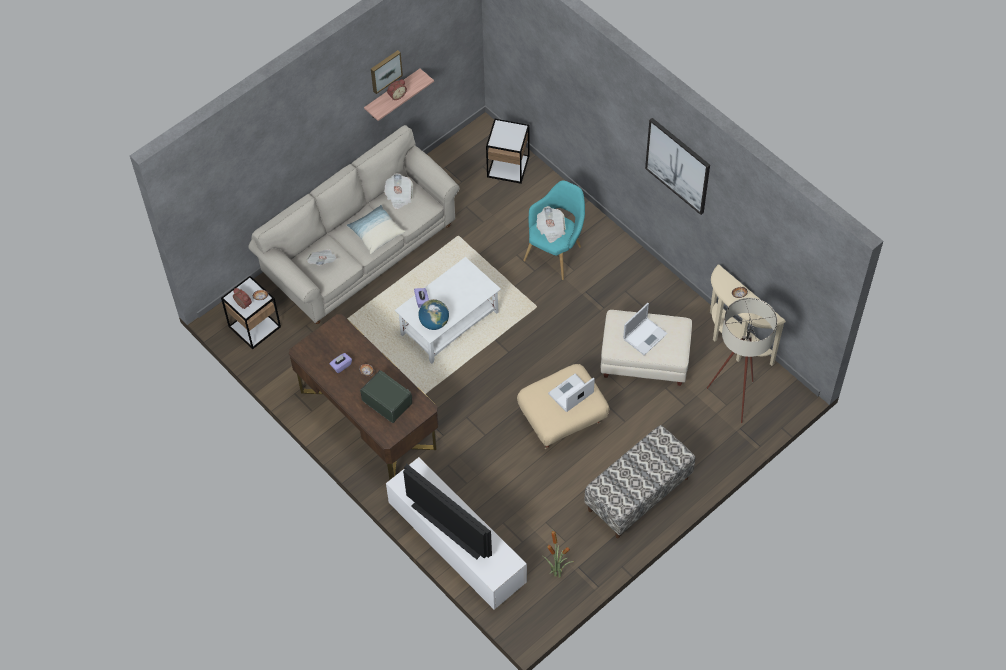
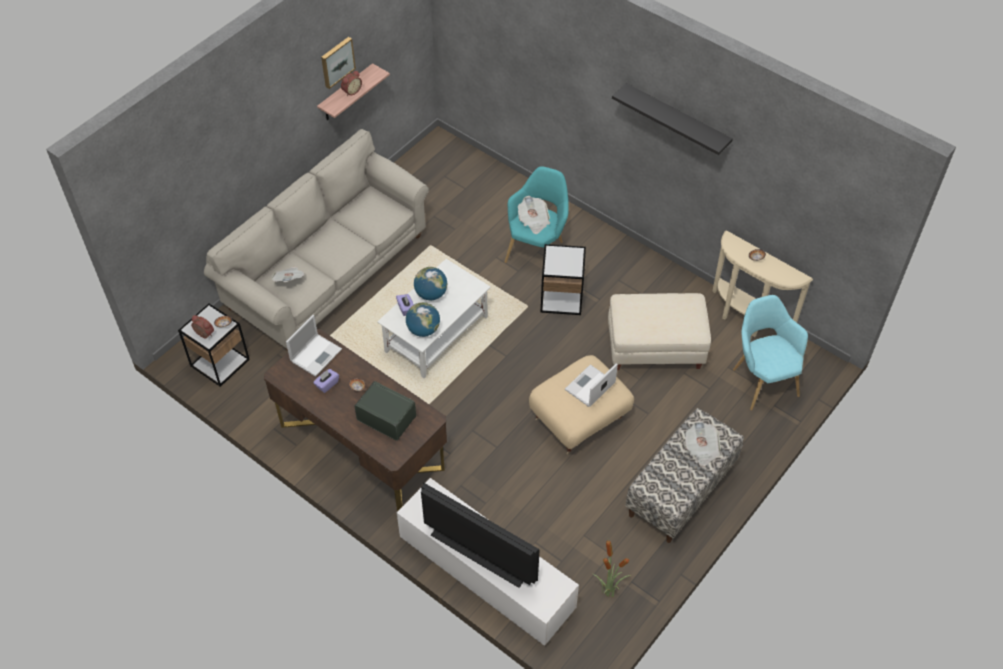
camera: 10 degrees left, 5 degrees down
(376, 233) = (344, 246): pillow -> none
(399, 196) = (364, 206): newspaper -> newspaper (701, 449)
(446, 289) = (431, 294): none -> globe
(508, 166) = (471, 173): side table -> side table (561, 298)
(645, 336) = (659, 316): laptop -> laptop (316, 354)
(678, 165) = (676, 120): picture -> black shelf
(735, 403) = (762, 379): beige floor lamp -> turquoise armchair

